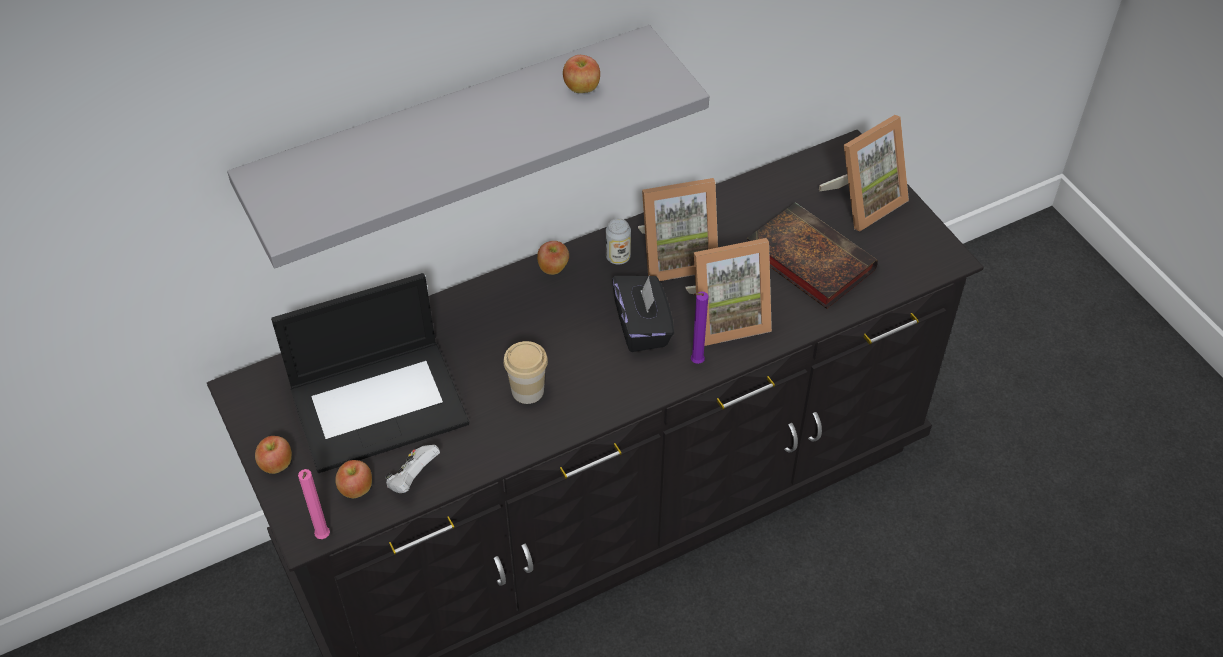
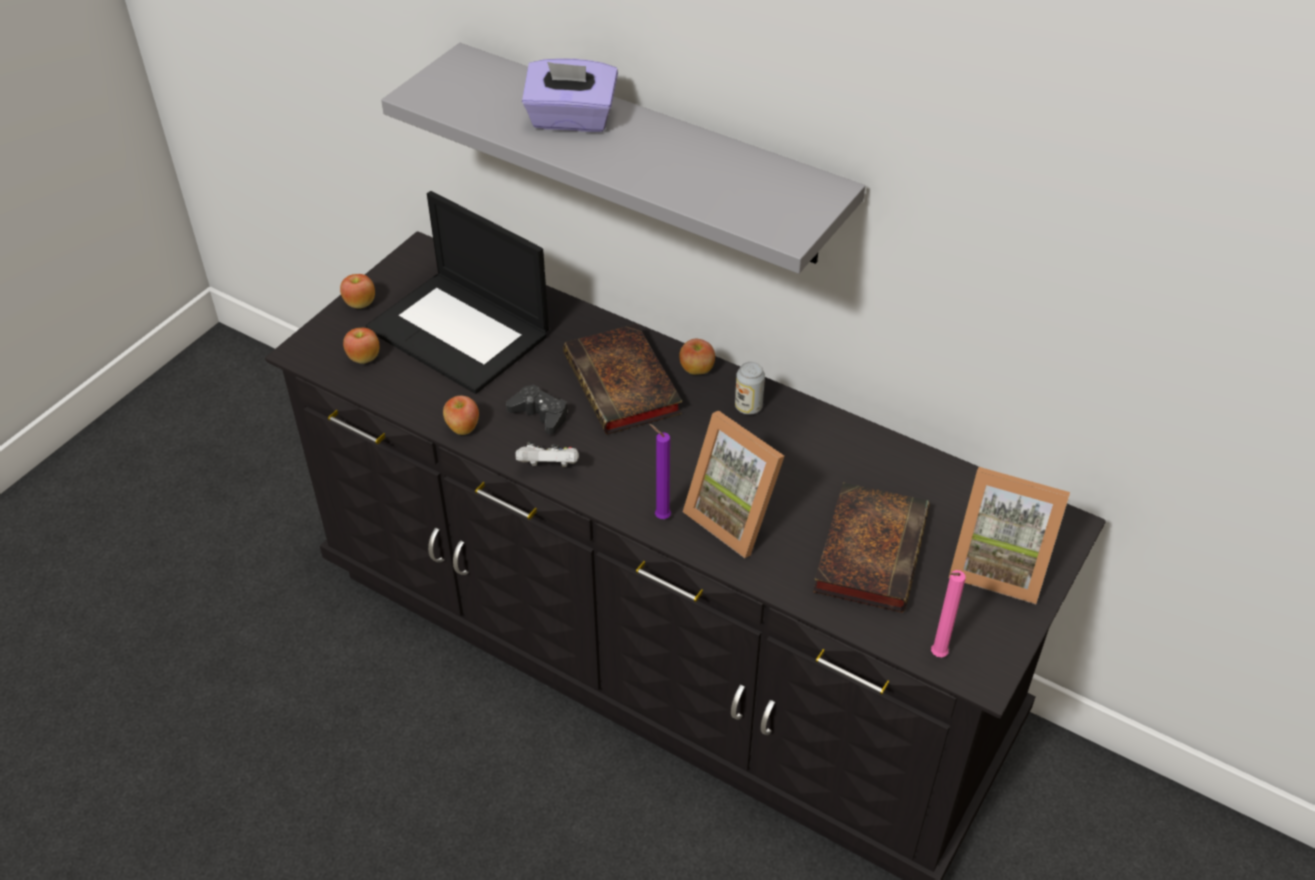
camera: 60 degrees right, 5 degrees down
(323, 538) = (304, 361): pink candle -> pink candle (936, 656)
(413, 478) = (395, 386): white game controller -> white game controller (549, 467)
(422, 145) = (571, 120): none -> purple tissue box
(527, 390) = (540, 414): cup -> black game controller
(537, 322) = (624, 387): none -> book
(581, 89) = (729, 177): apple -> apple (462, 428)
(642, 327) = (675, 460): black tissue box -> none
(676, 256) = (785, 447): picture frame -> none

